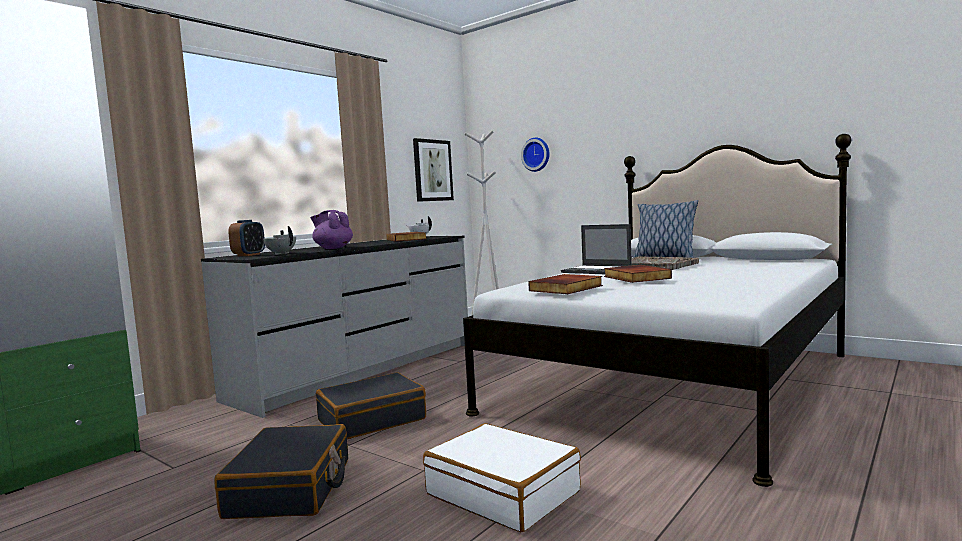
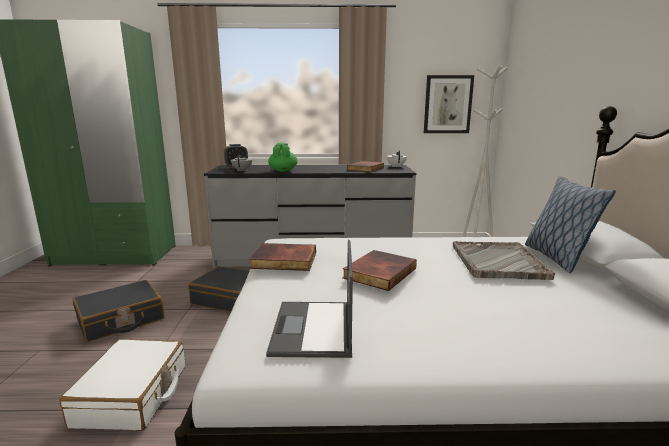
camera: 50 degrees right, 10 degrees up
(333, 248) = (283, 170): purple teapot -> green teapot
(536, 154) = (542, 93): wall clock -> none
(597, 271) = (421, 247): laptop -> laptop (313, 329)

